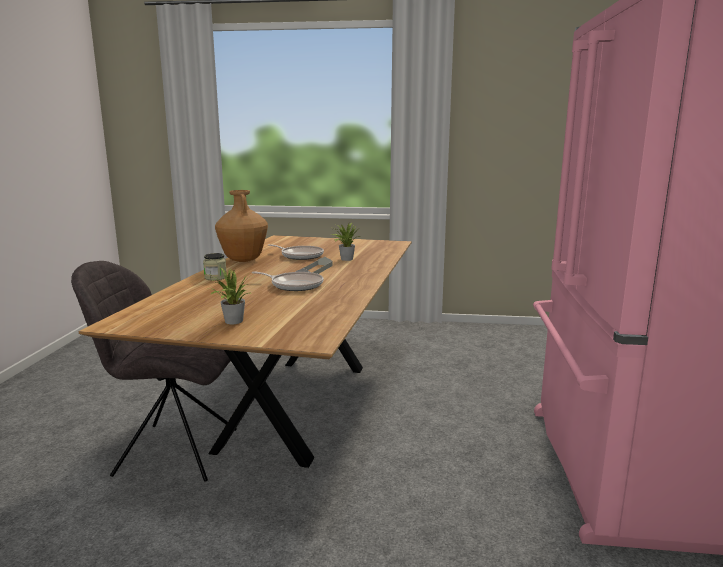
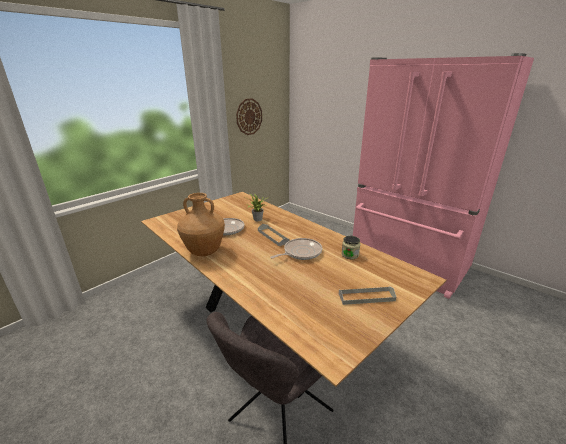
camera: 55 degrees left, 10 degrees up
(215, 277) = (241, 276): jar -> jar (350, 255)
(231, 322) = (366, 297): potted plant -> grey tray
(507, 147) = (249, 116): none -> wall clock

